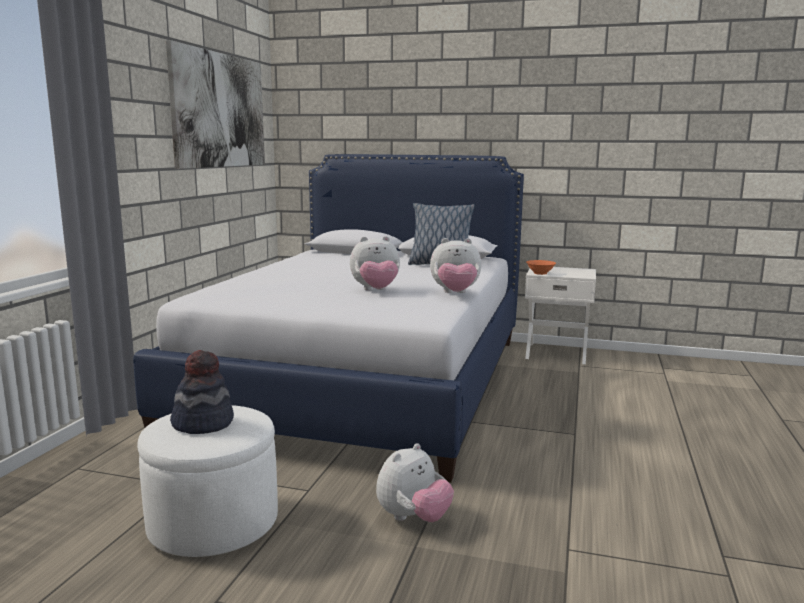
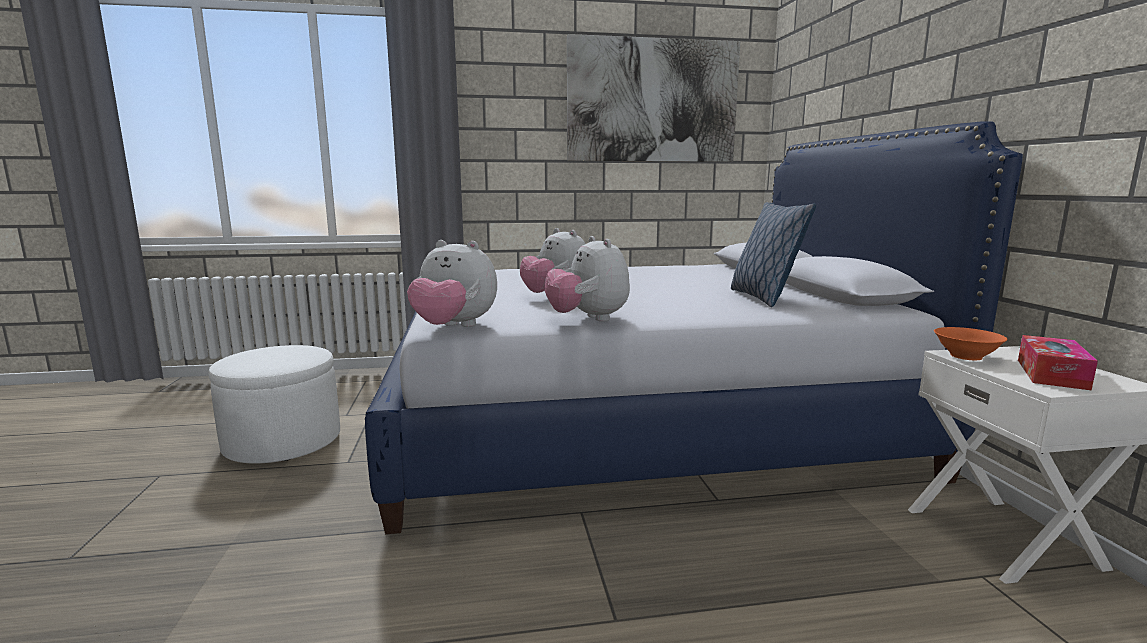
camera: 65 degrees right, 0 degrees up
(203, 423) = (275, 354): hat -> none
(413, 518) = (293, 529): plush toy -> plush toy (454, 327)
(571, 272) = (1051, 374): none -> tissue box

